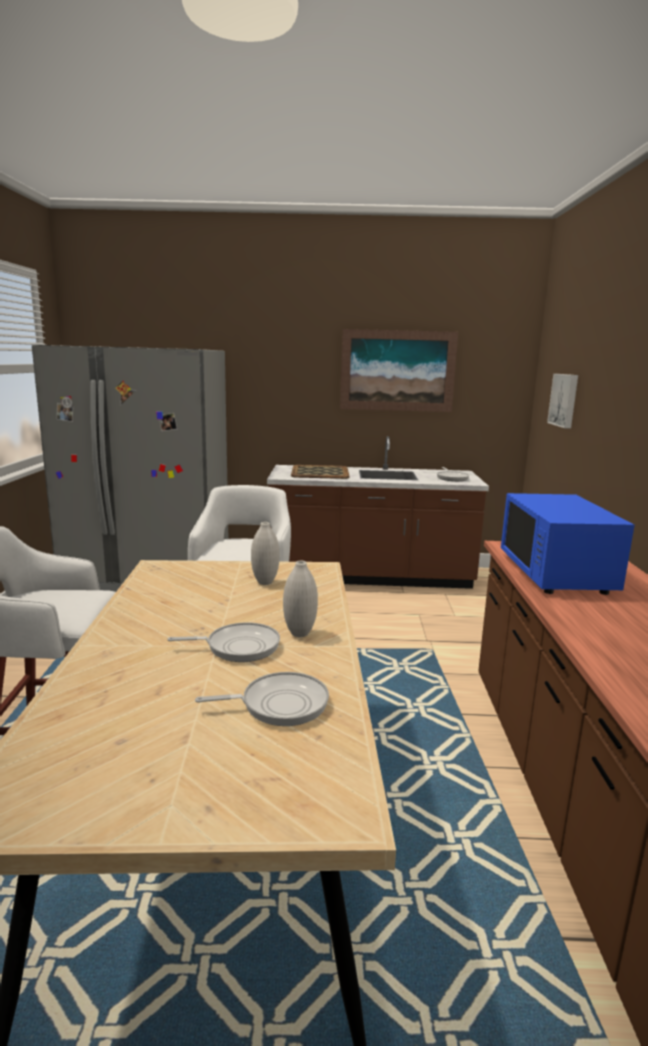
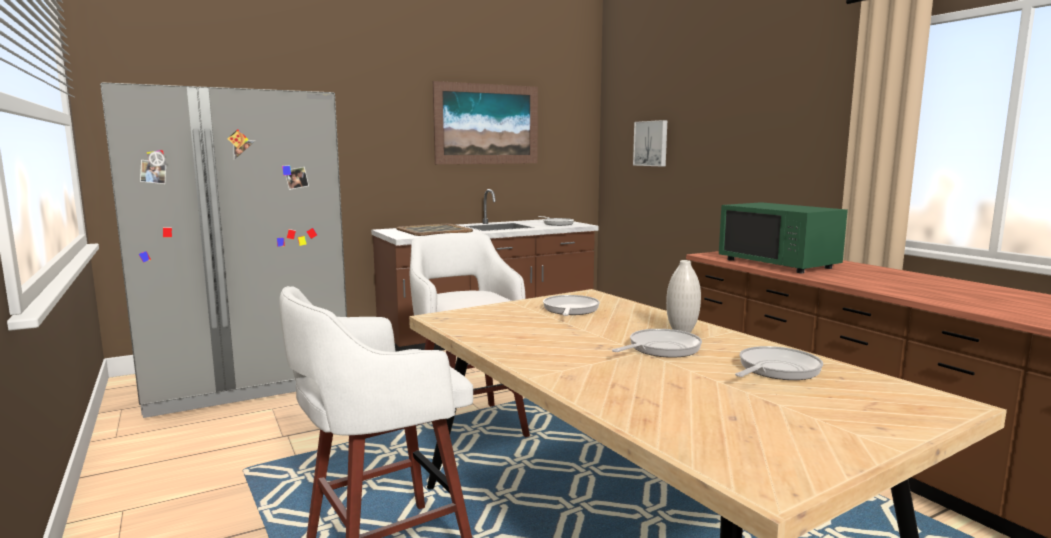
camera: 30 degrees left, 5 degrees down
(265, 582) = (570, 310): white vase -> frying pan
(556, 574) = (778, 263): blue microwave -> green microwave

